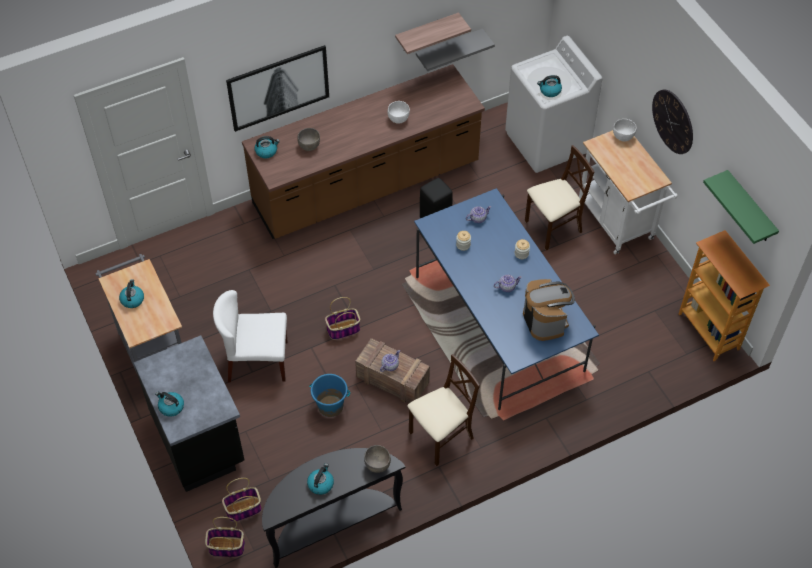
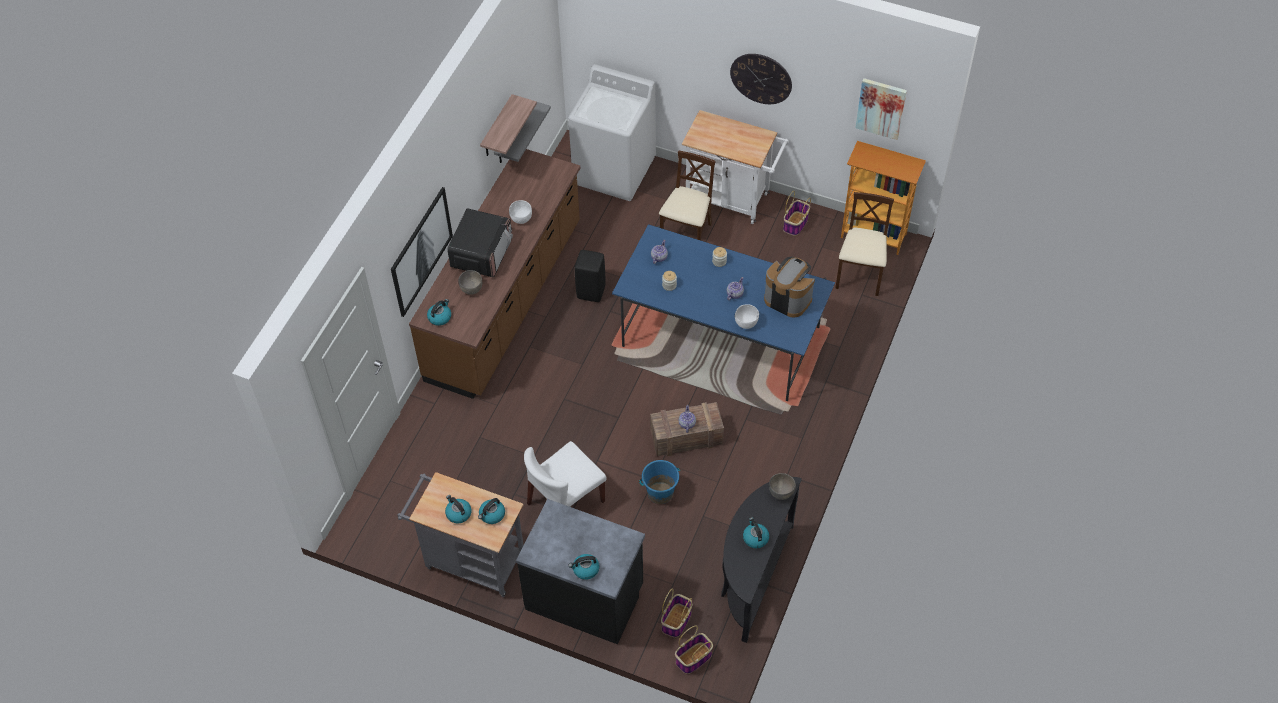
camera: 40 degrees left, 0 degrees up
(343, 330) = (608, 428): basket -> basket (795, 224)
(344, 125) = (482, 253): none -> microwave
(441, 437) = (766, 452): beige chair -> beige chair (860, 276)
(549, 91) = (620, 118): kettle -> kettle (492, 515)
(622, 137) = (707, 120): white bowl -> white bowl (746, 323)
(750, 208) = (881, 108): green shelf -> picture

